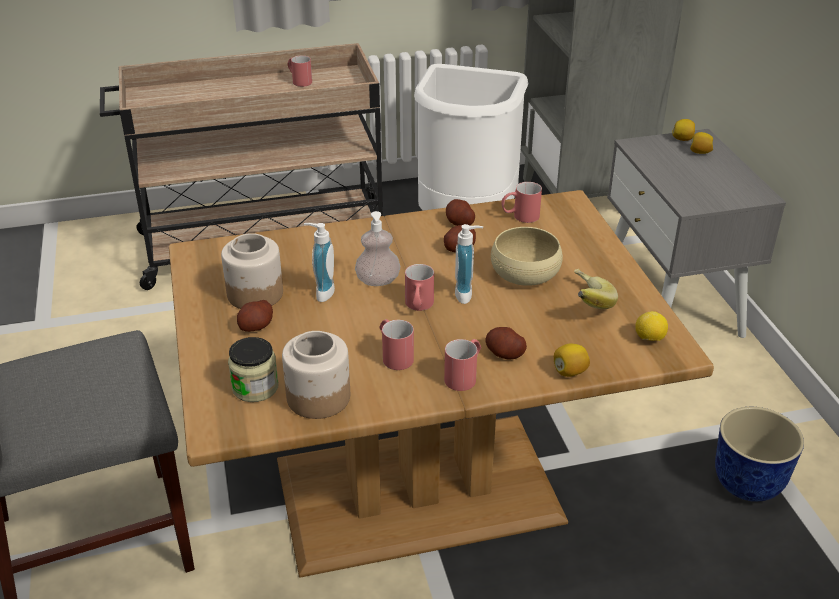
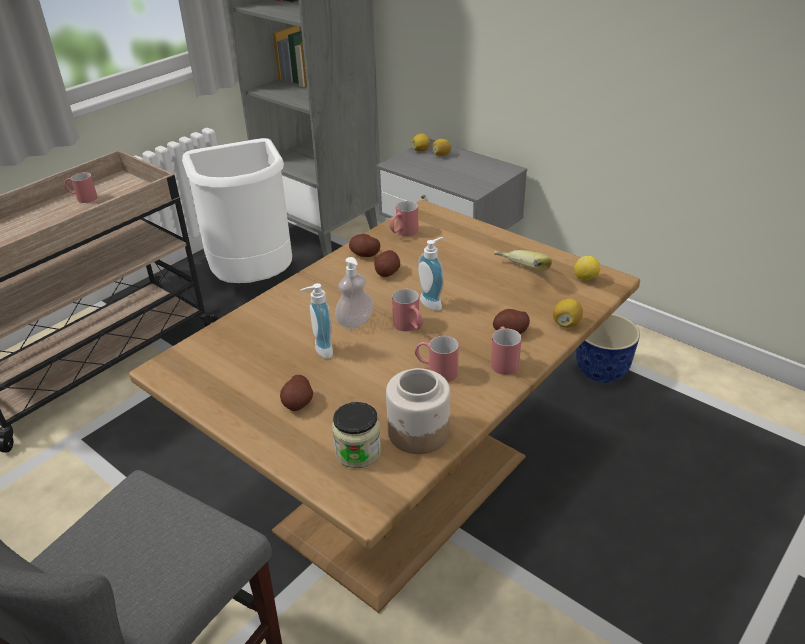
camera: 35 degrees left, 0 degrees up
(254, 294) = (264, 378): jar -> none
(525, 273) = (455, 270): beige bowl -> none

